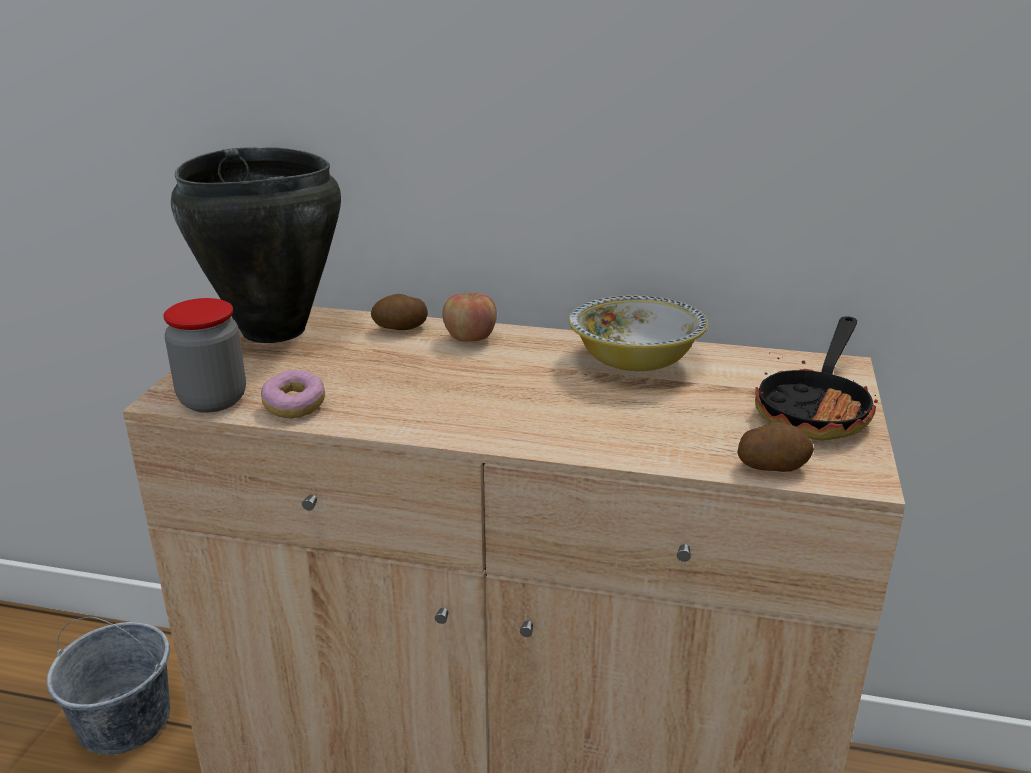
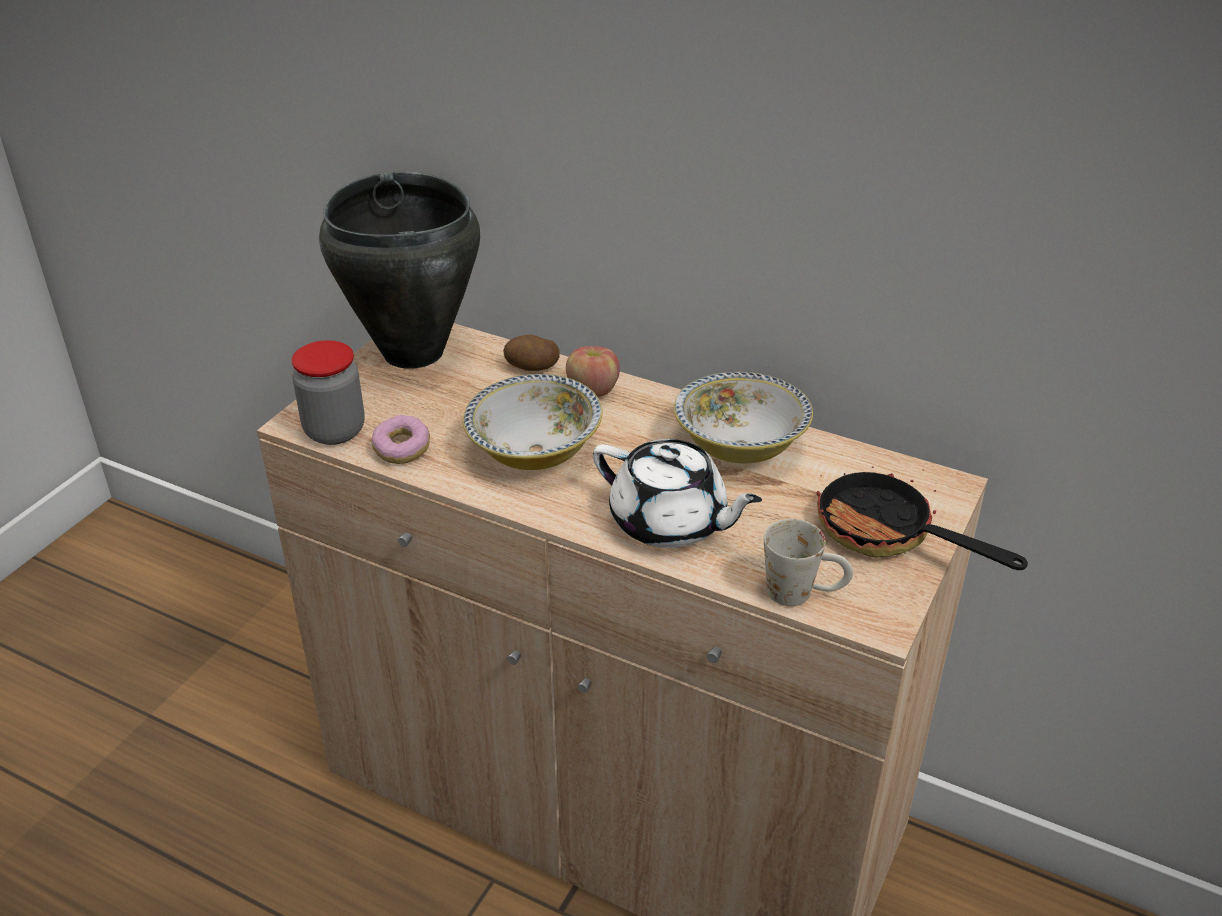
camera: 15 degrees right, 10 degrees up
(125, 721) = (274, 669): grey bucket -> none
(436, 390) = (534, 451): none -> bowl
(605, 428) = (670, 523): none -> white teapot
(771, 465) = (803, 593): potato -> white mug
(817, 409) = (888, 535): frying pan -> frying pan turned 90 degrees clockwise

